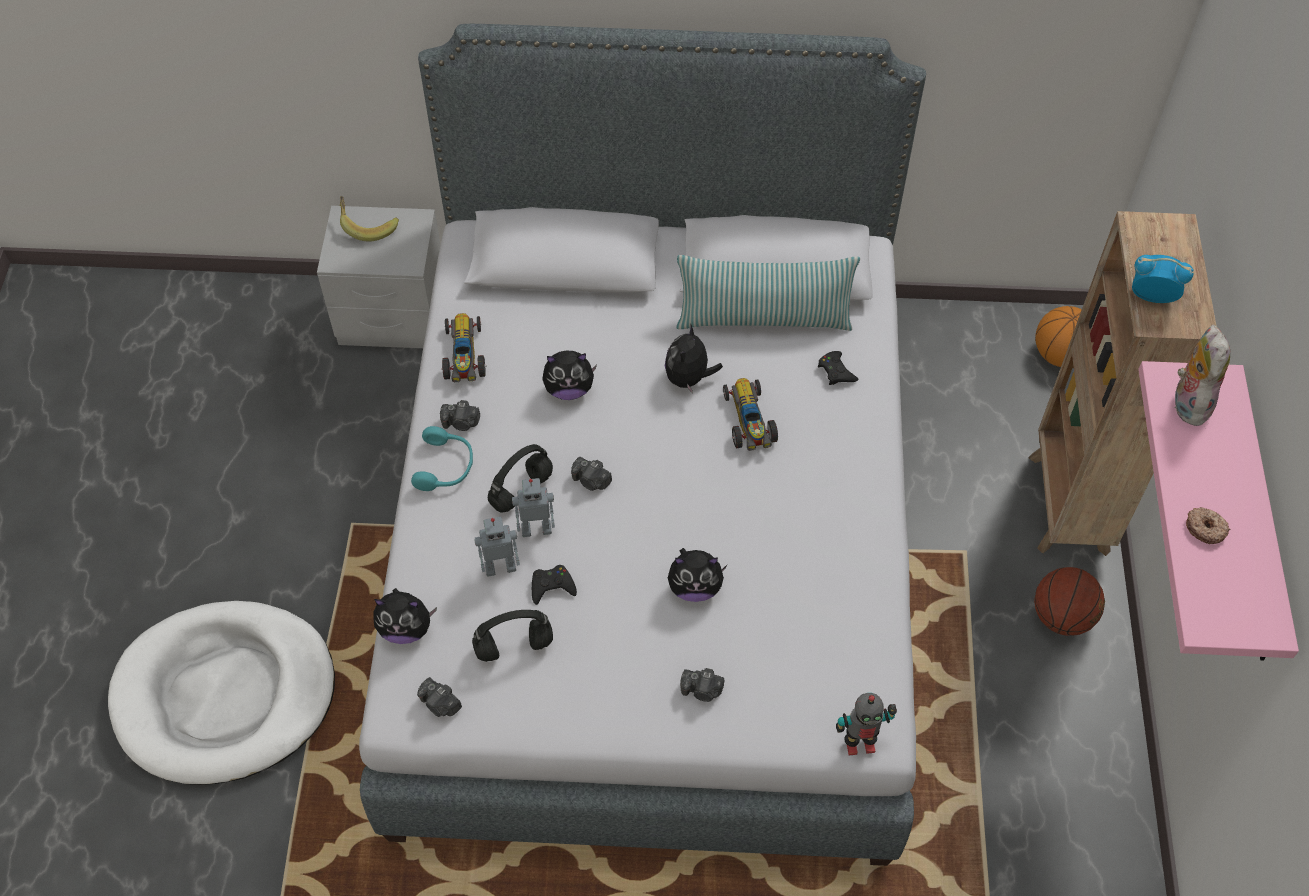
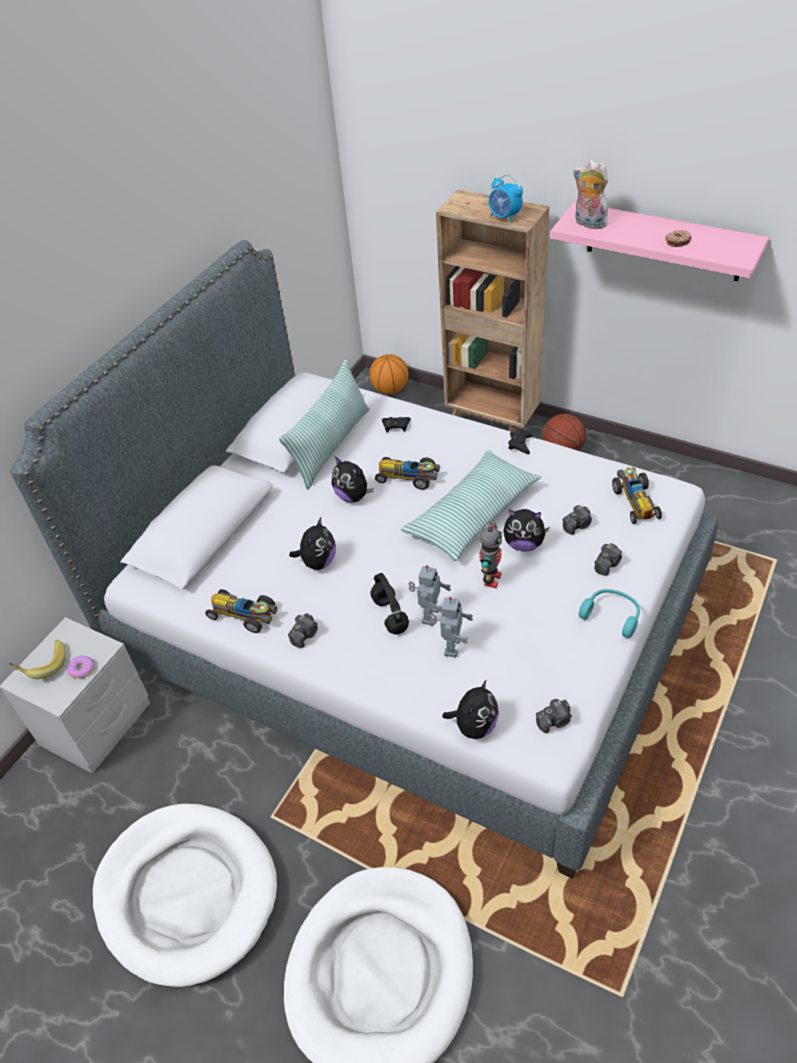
camera: 60 degrees left, 10 degrees down
(246, 491) = (187, 893): none -> white dog bed
(377, 259) = (82, 669): none -> donut
(446, 466) = (339, 656): turquoise headphones -> turquoise headphones (612, 615)
(513, 647) = (526, 659): black headphones -> none
(552, 586) = (485, 620): black game controller -> black game controller (520, 444)
(591, 481) = (406, 572): camera -> camera (578, 525)
(695, 587) = (524, 544): plush toy -> plush toy turned 75 degrees clockwise
(719, 514) = (472, 514): none -> pillow
(834, 691) = (635, 500): none -> toy car
(859, 743) = (677, 501): toy robot -> toy robot (490, 579)
(1151, 296) = (505, 217): alarm clock -> alarm clock turned 90 degrees counterclockwise

